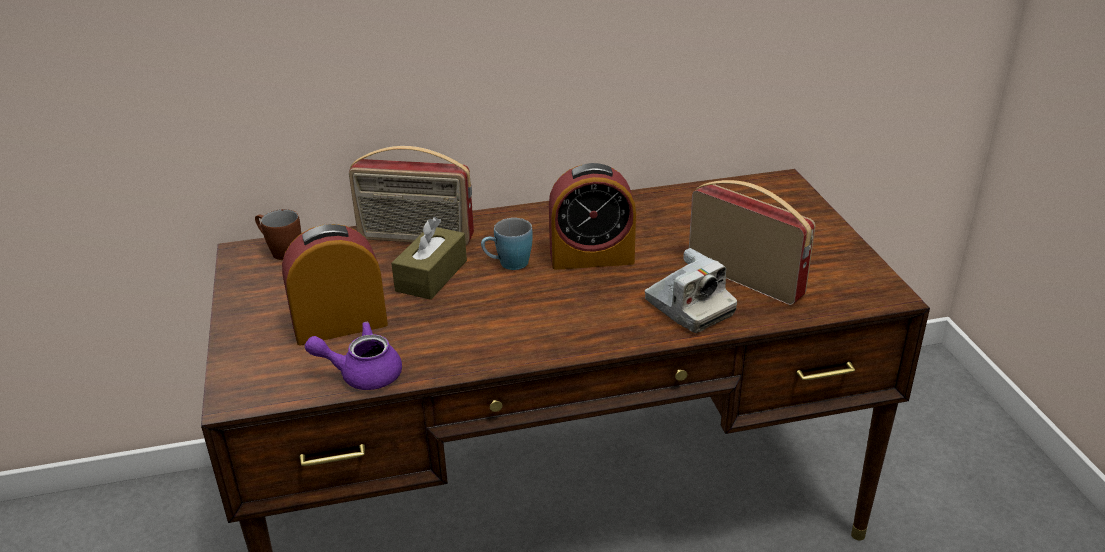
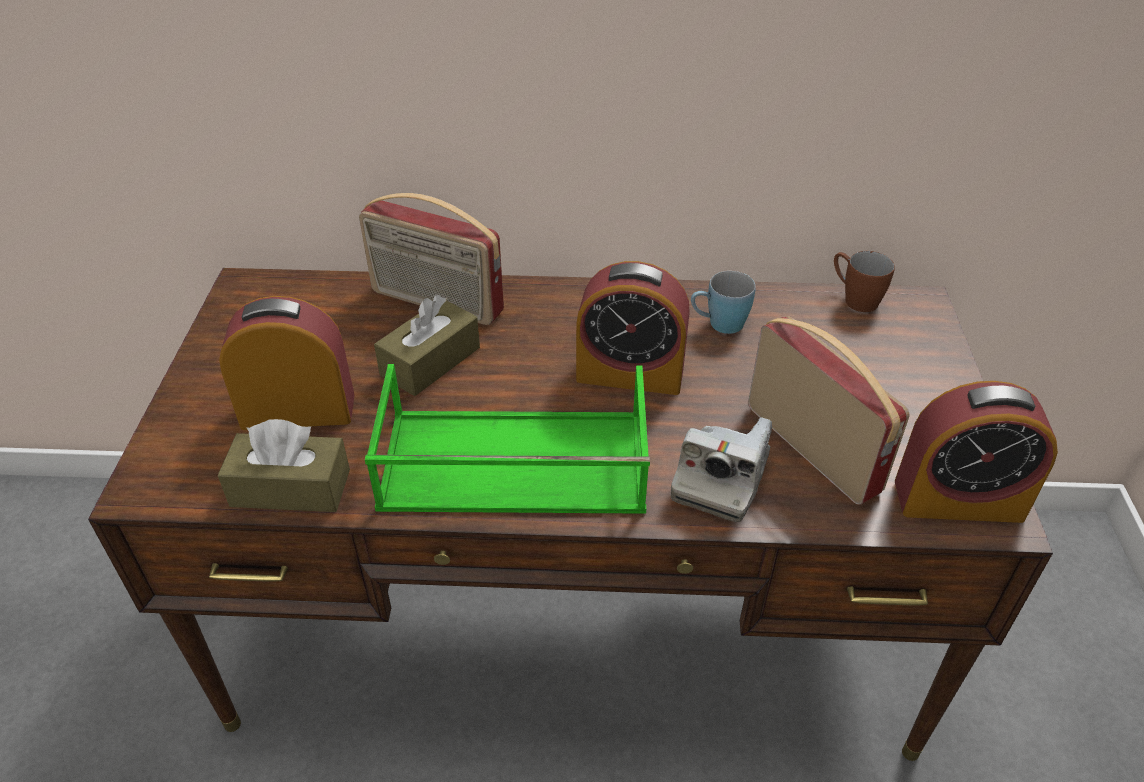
camera: 15 degrees right, 10 degrees up
(280, 251) = (282, 291): brown mug -> brown mug (854, 298)
(362, 374) = (290, 488): purple teapot -> brown tissue box
(507, 264) = (525, 363): blue mug -> blue mug (718, 324)
(529, 327) = (511, 464): none -> green tray
(689, 308) = (720, 479): camera -> camera turned 45 degrees clockwise
(857, 290) = (958, 500): none -> alarm clock

